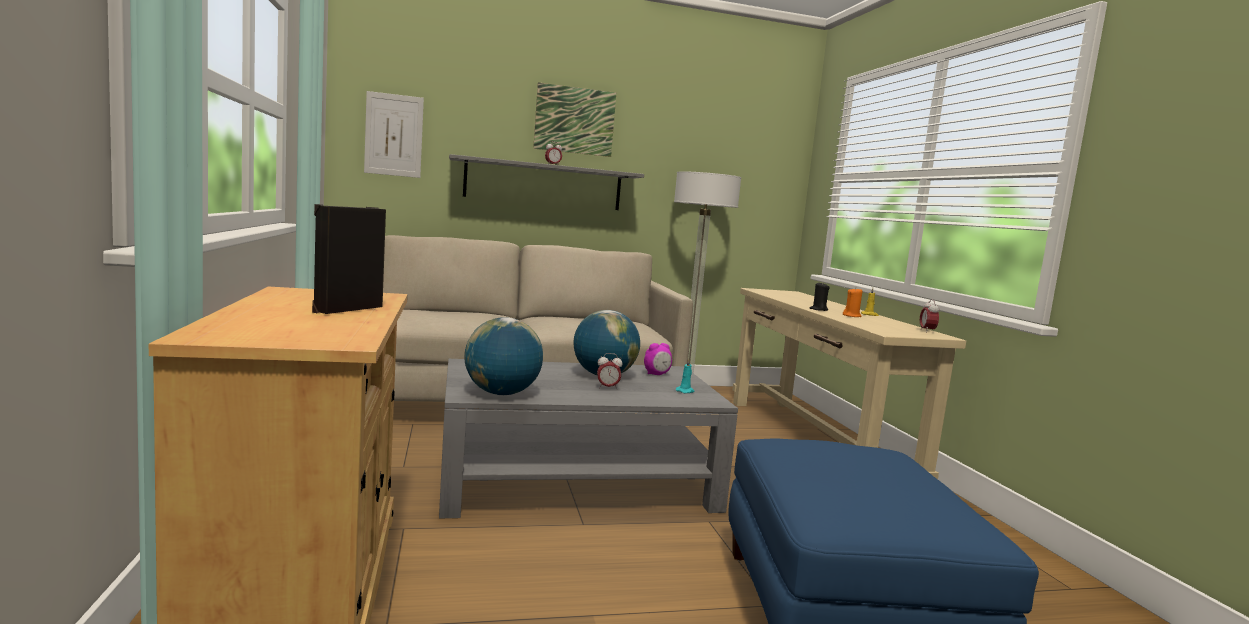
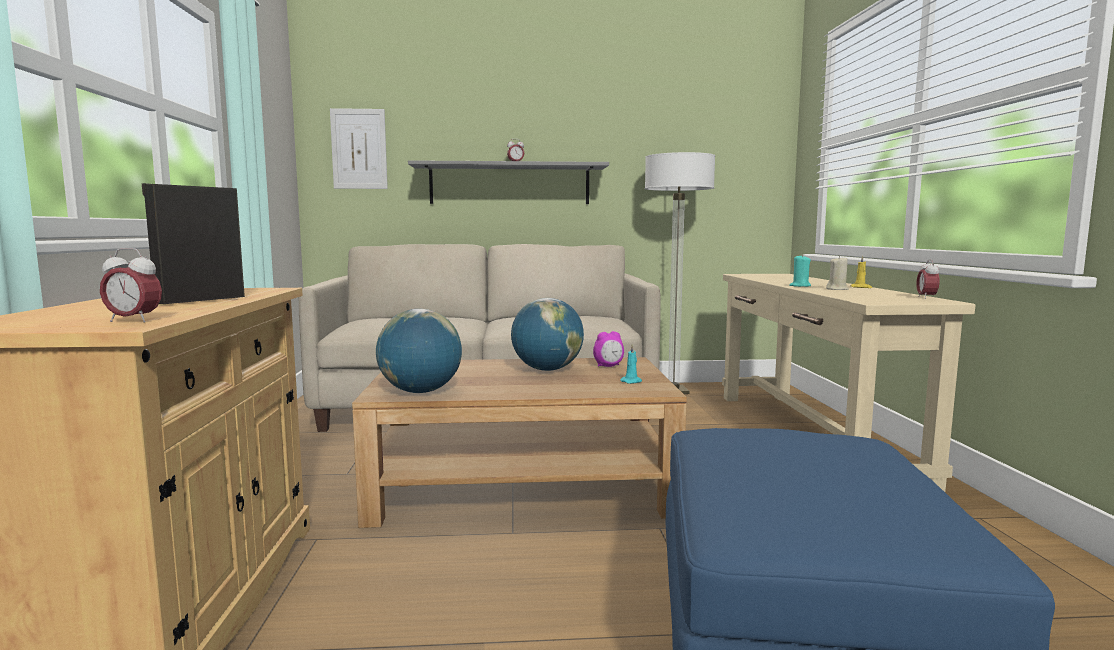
camera: 10 degrees right, 0 degrees up
(575, 120) = (536, 115): picture -> none
(576, 480) = (523, 484): grey coffee table -> brown coffee table
(607, 388) = (543, 381): alarm clock -> alarm clock (133, 321)
(818, 309) = (800, 286): black candle -> turquoise candle
(852, 316) = (837, 289): orange candle -> beige candle

